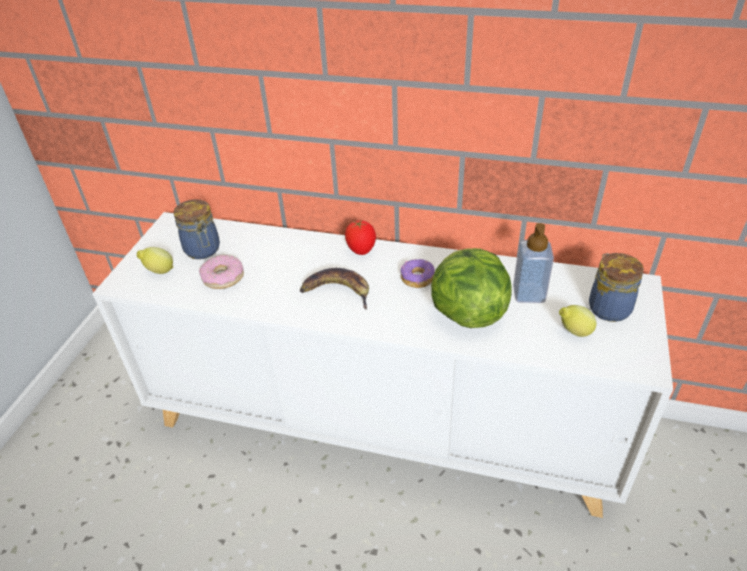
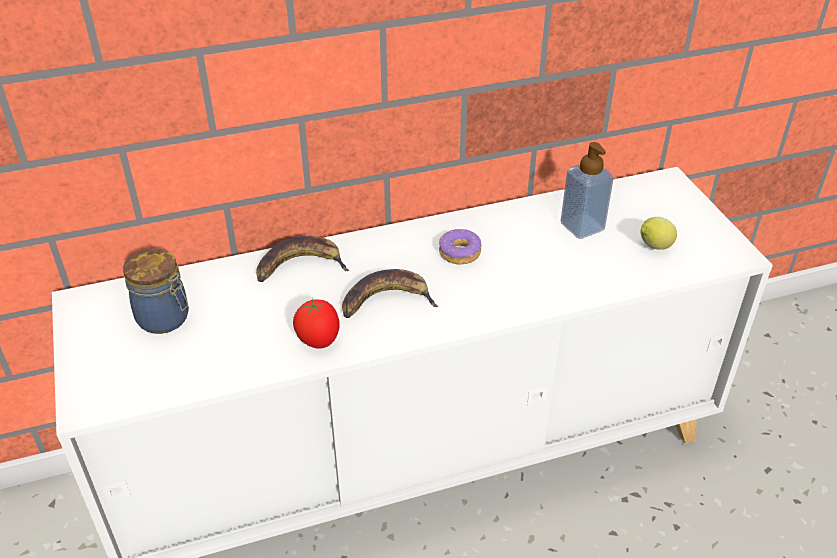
camera: 35 degrees left, 0 degrees up
(159, 271) = (129, 367): lemon -> none
(223, 277) = (228, 340): donut -> none
(307, 247) = (300, 266): none -> banana
(361, 251) = (369, 246): tomato -> tomato (319, 342)
(467, 312) = (542, 268): lettuce -> none
(608, 307) = (661, 213): jar -> none

